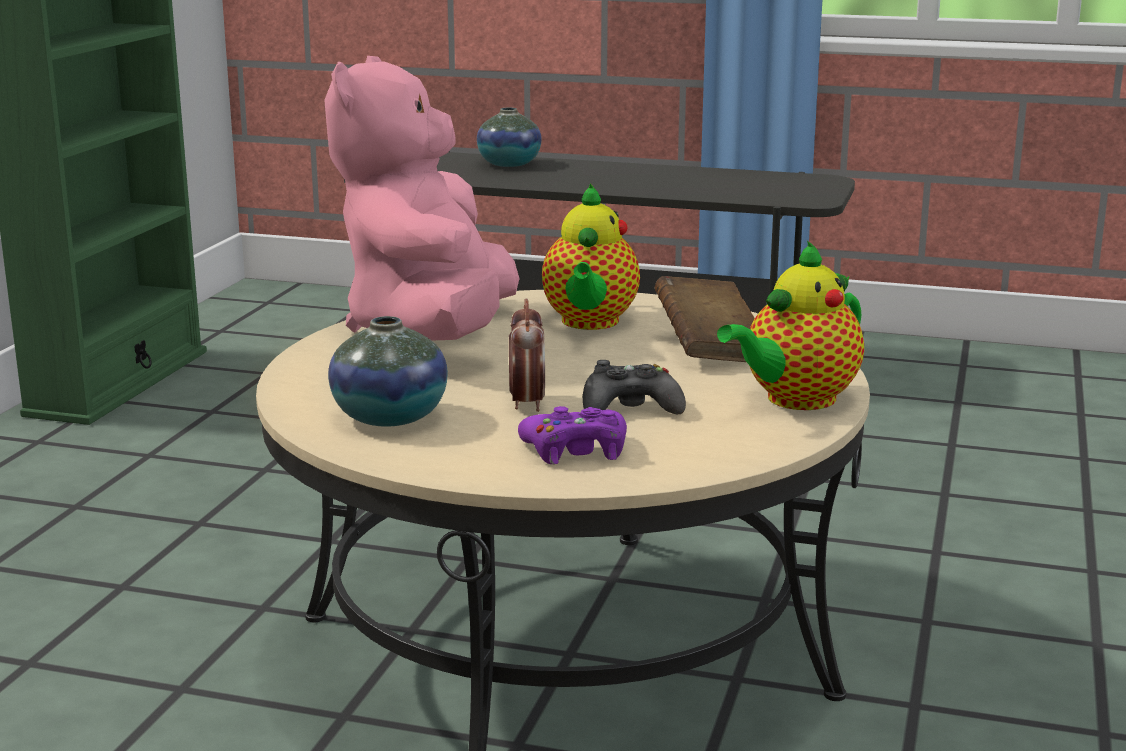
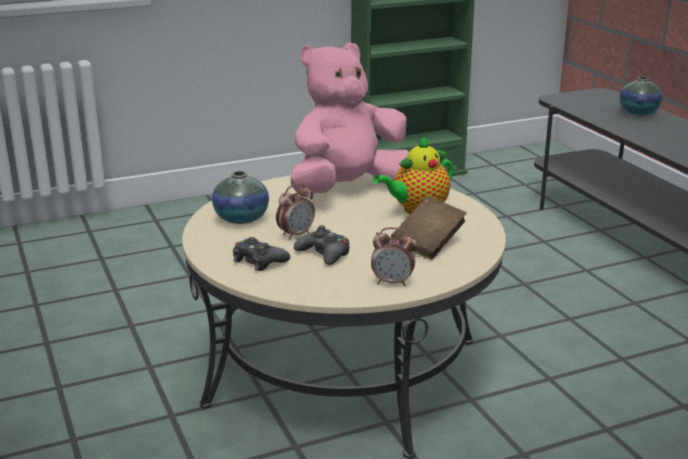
camera: 50 degrees right, 5 degrees up
(576, 450) = (259, 261): purple game controller -> black game controller
(795, 400) = (393, 282): teapot -> alarm clock

